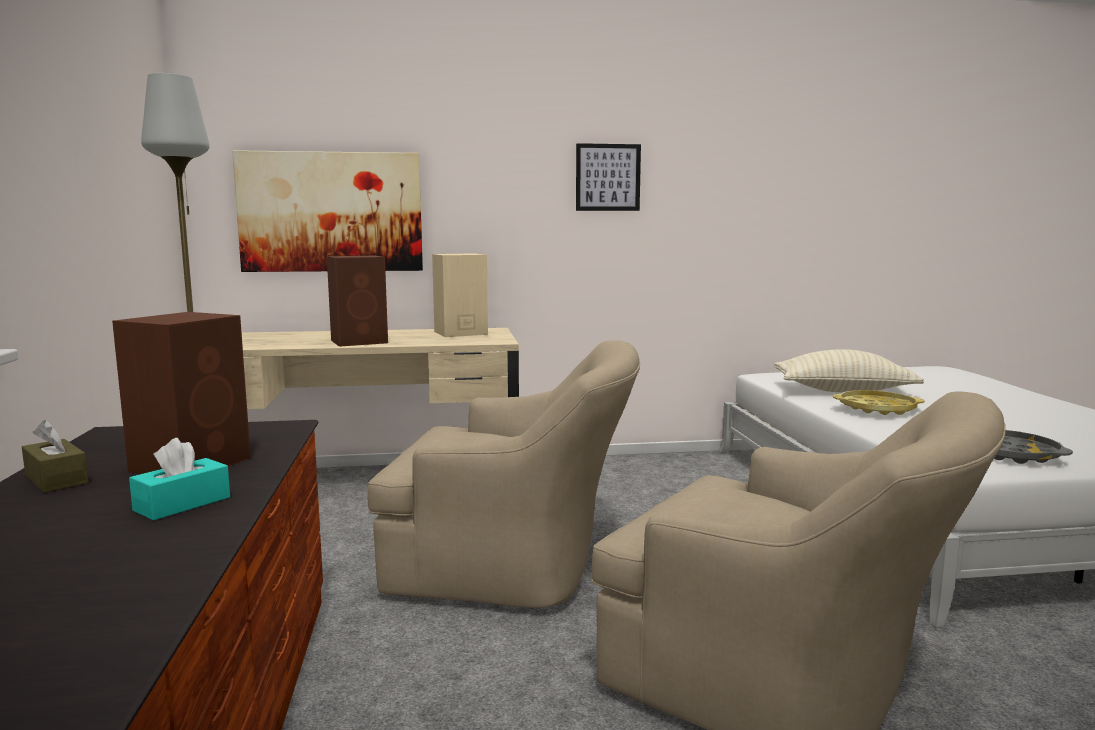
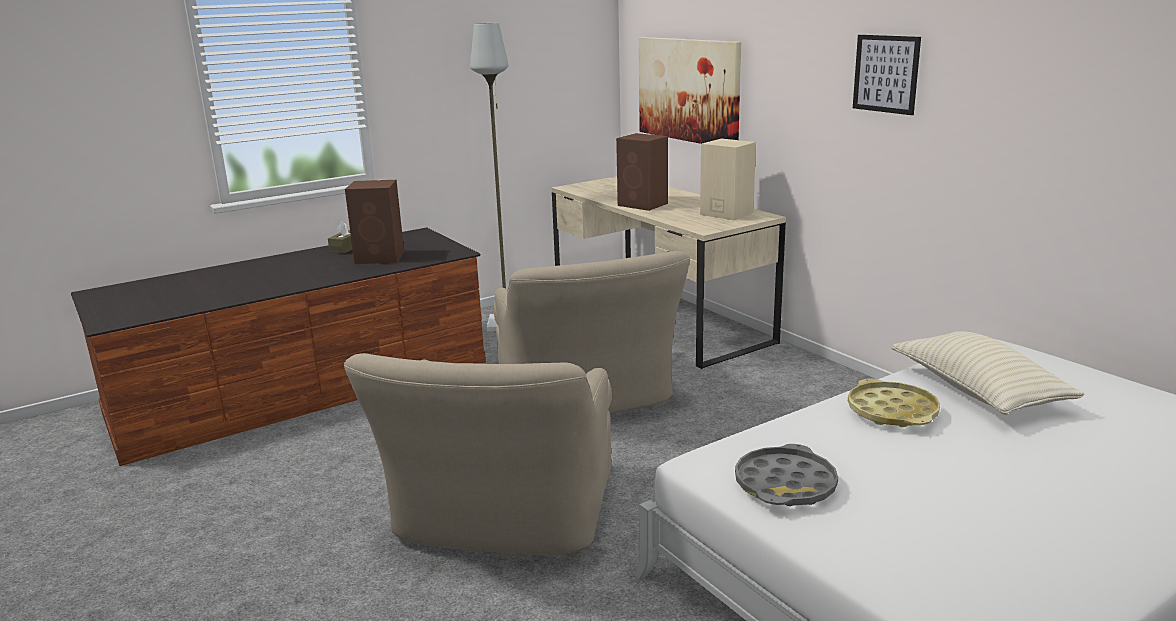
camera: 65 degrees right, 10 degrees up
(182, 504) = (327, 272): turquoise tissue box -> none

